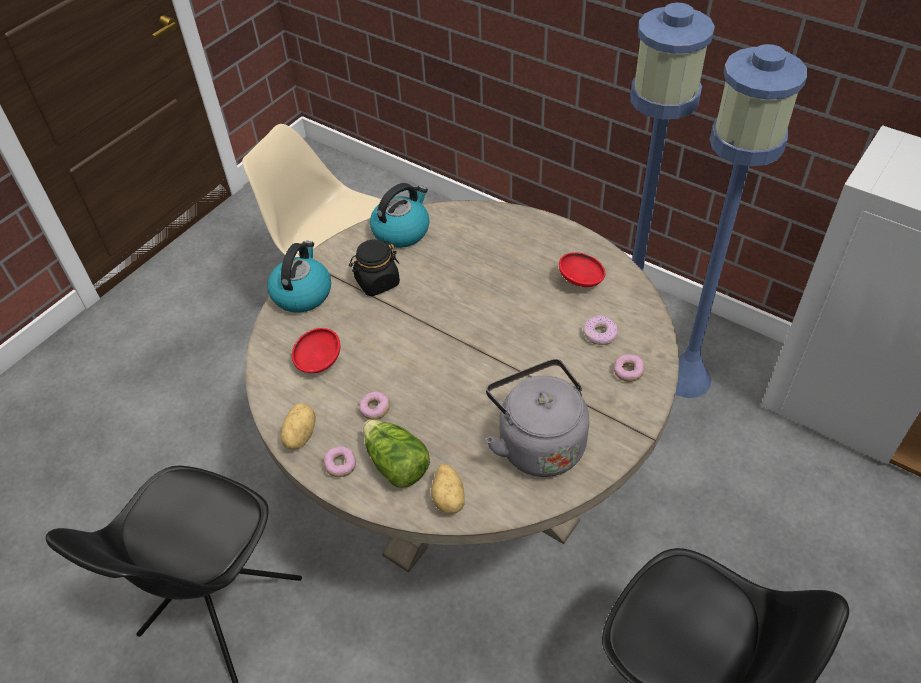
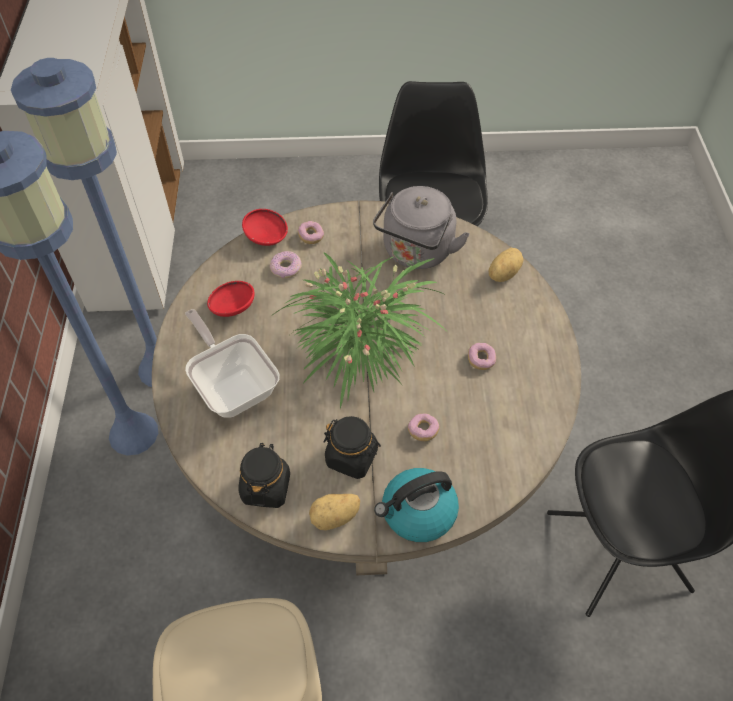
camera: 130 degrees left, 5 degrees up
(299, 435) = (549, 392): potato -> potato (335, 517)
(318, 361) = (476, 434): red bowl -> red bowl (267, 238)
(340, 466) = (543, 347): donut -> donut (423, 430)
(396, 464) = (509, 317): lettuce -> none
(401, 231) = (266, 487): kettle -> black jar
(469, 339) = (360, 344): none -> potted plant
(501, 249) = (233, 385): none -> frying pan

